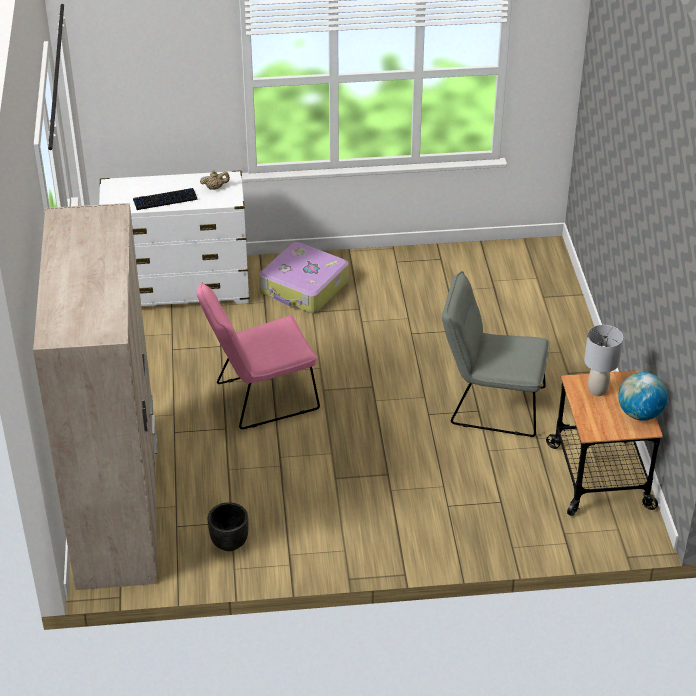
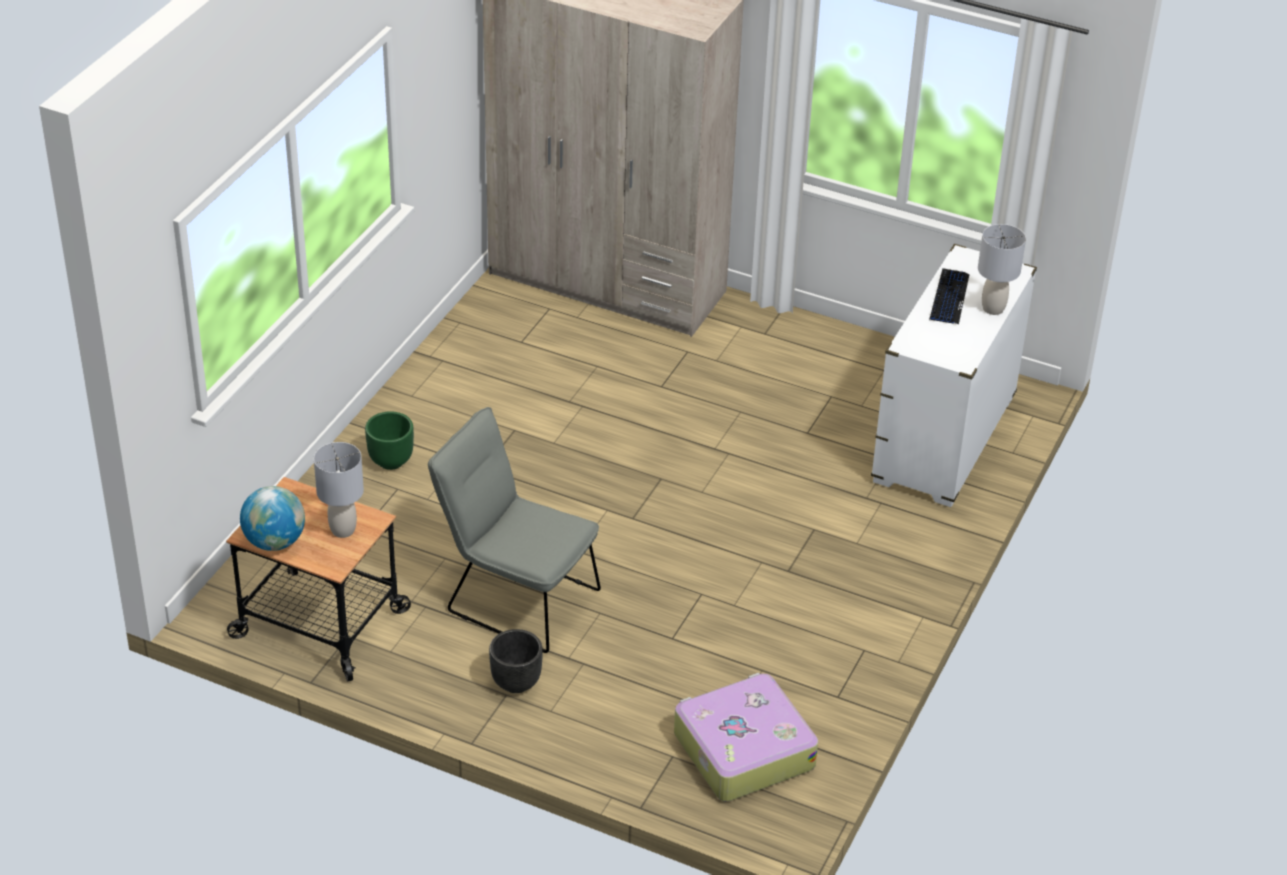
camera: 120 degrees right, 0 degrees up
(162, 181) = (992, 308): none -> grey table lamp
(215, 188) = (946, 342): beige teapot -> none
(229, 543) = (494, 330): black planter -> black planter (516, 682)
(260, 398) = (688, 427): pink chair -> none
(304, 288) = (869, 542): suitcase -> suitcase (742, 750)
(423, 524) = (391, 461): none -> green planter
(490, 404) = (515, 597): grey chair -> grey chair turned 105 degrees counterclockwise

